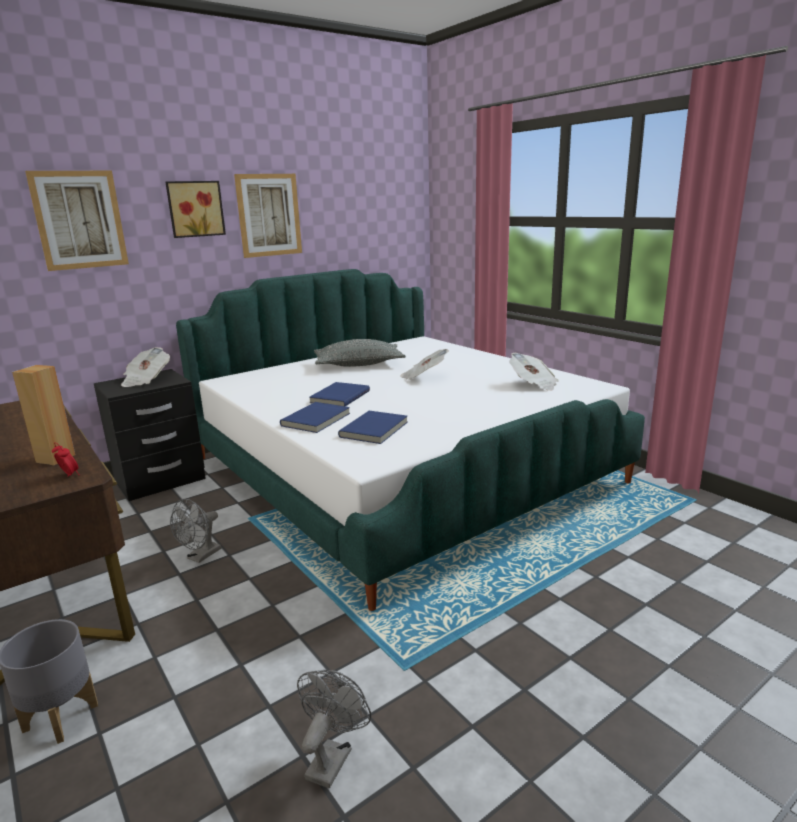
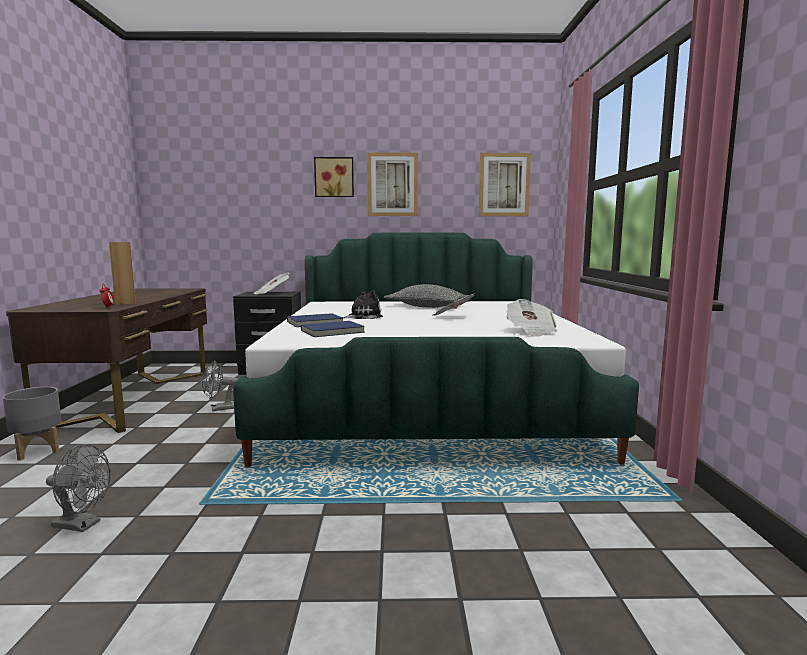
camera: 35 degrees right, 10 degrees down
(79, 220) = (255, 181): picture -> picture (504, 185)
(332, 757) = (82, 525): grey fan -> grey fan turned 45 degrees clockwise
(339, 397) = (363, 317): blue book -> plush toy

